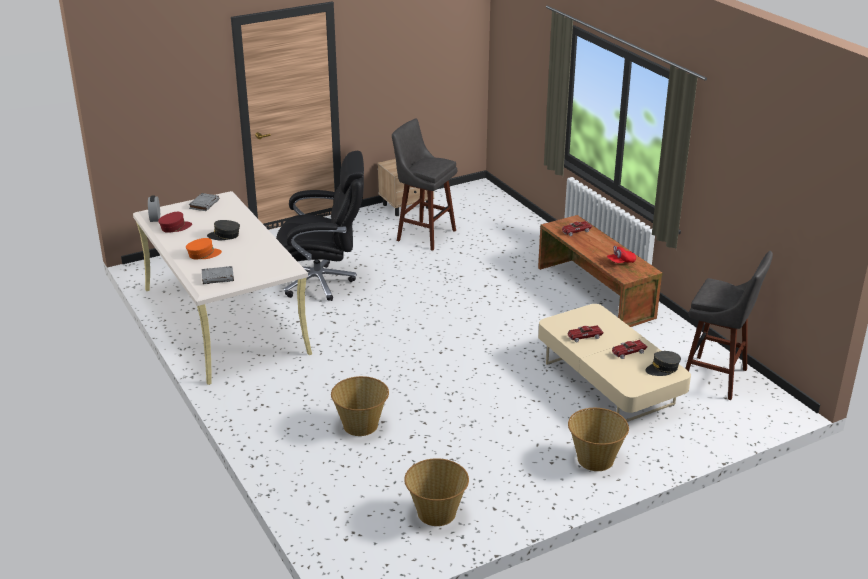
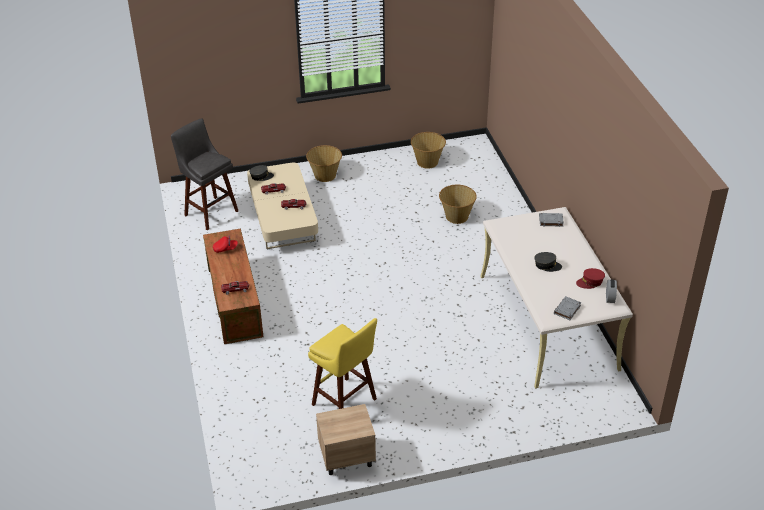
camera: 165 degrees left, 10 degrees up
(203, 254) = (563, 246): orange cap -> none
(323, 283) = (459, 351): black office chair -> none
(424, 234) = (345, 403): grey stool -> yellow stool

